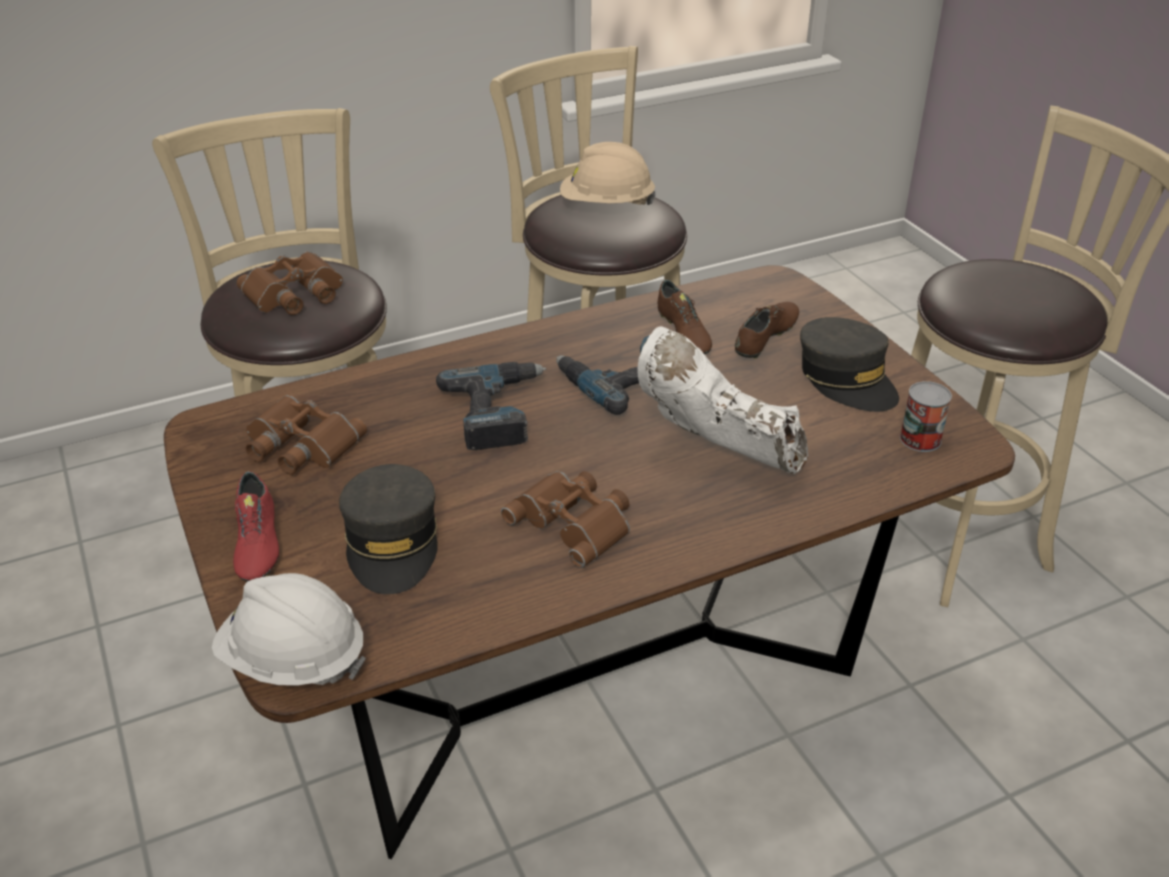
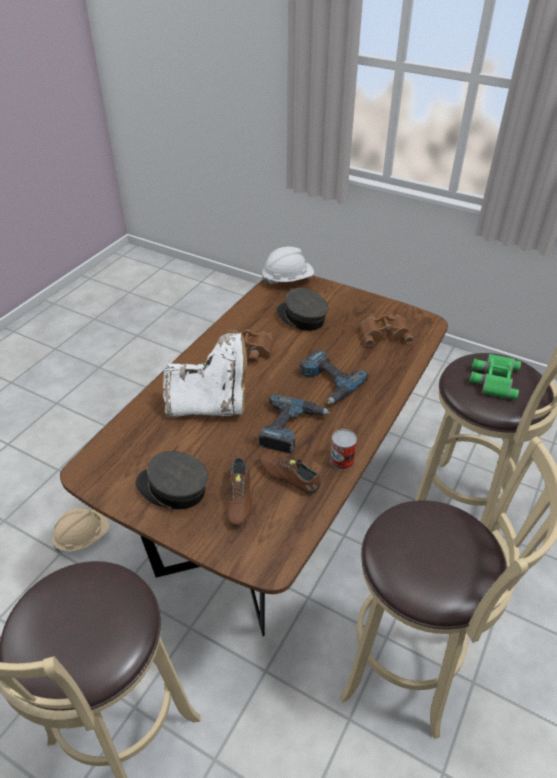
camera: 145 degrees right, 5 degrees up
(256, 544) = (344, 299): red shoe -> none
(295, 294) = (493, 379): brown binoculars -> green binoculars
(606, 205) = (444, 559): beige hard hat -> beige hard hat (83, 537)
(920, 439) = (115, 463): can -> can (342, 460)

